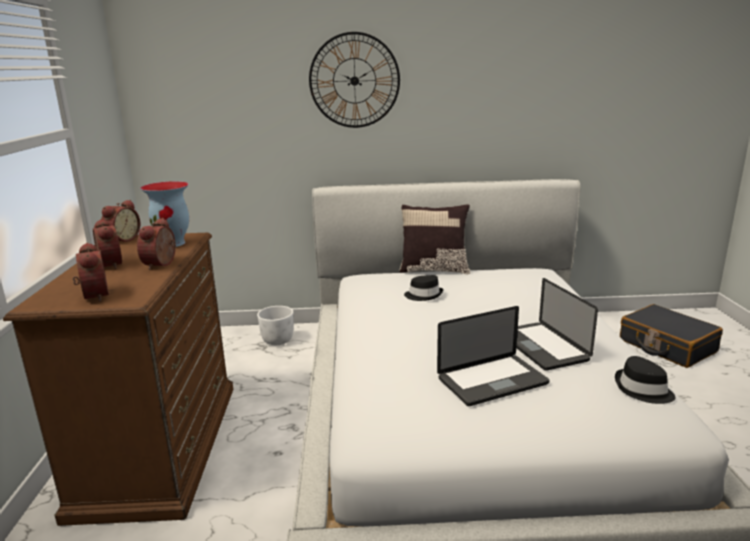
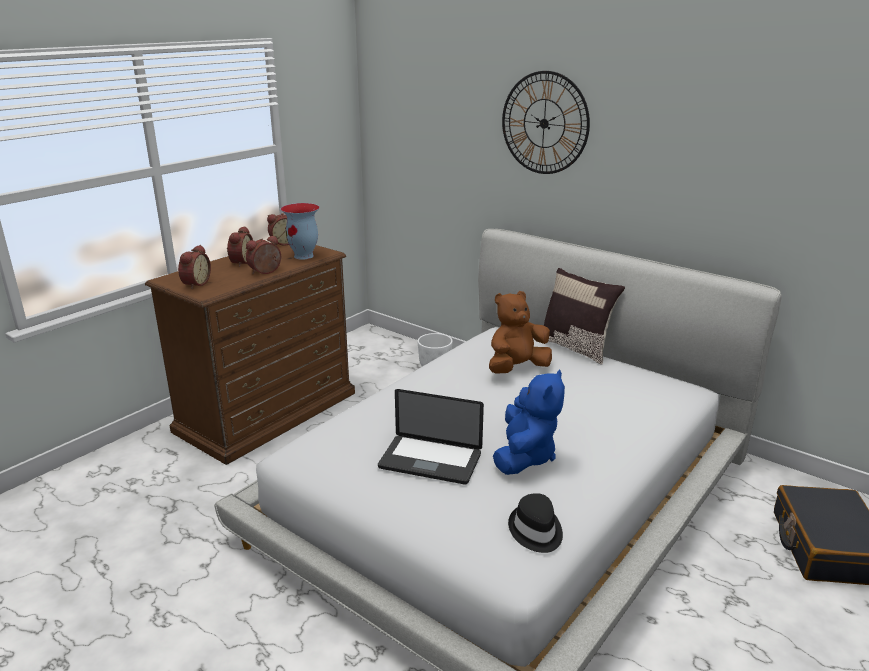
camera: 40 degrees right, 5 degrees up
(424, 295) = (517, 368): black hat -> brown plush toy
(542, 347) = (525, 456): laptop -> blue plush toy

